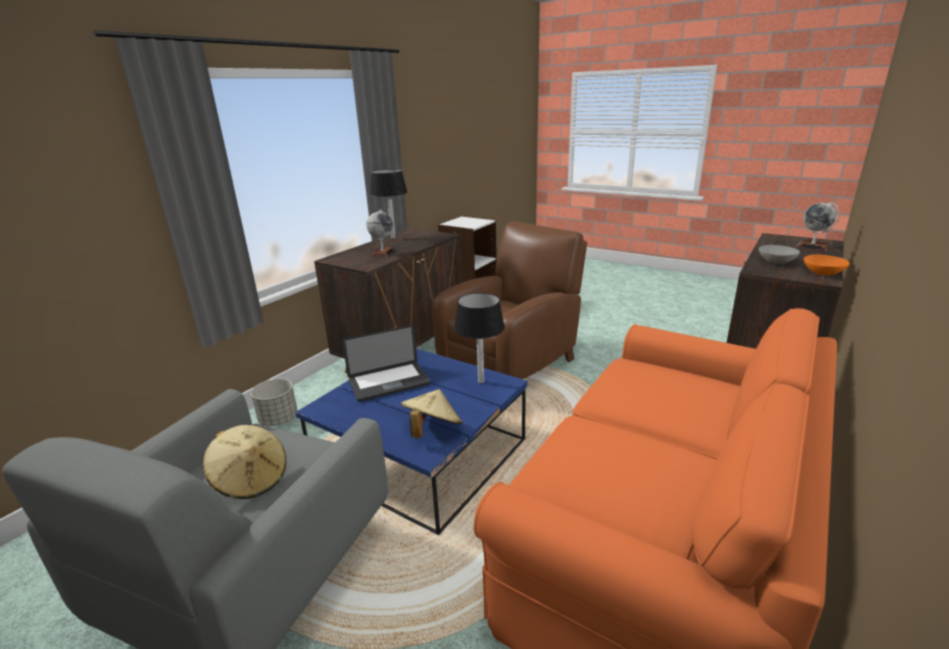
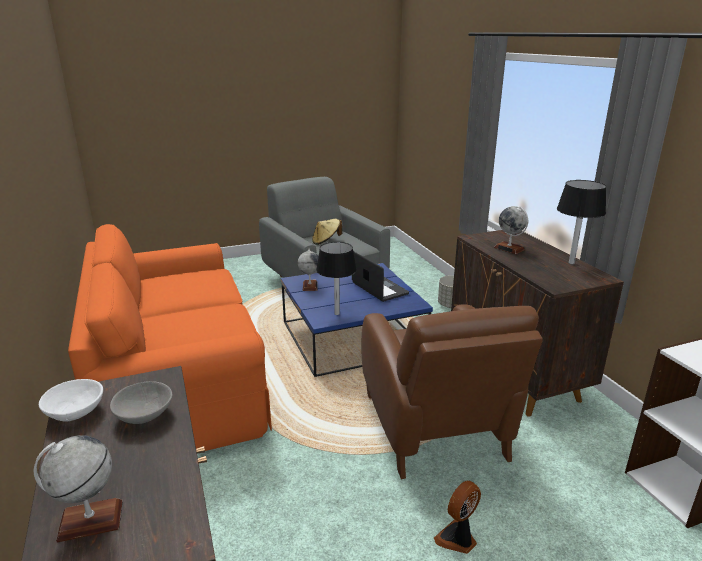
camera: 125 degrees right, 0 degrees up
(389, 383) = (379, 288): laptop -> laptop turned 135 degrees clockwise
(432, 430) = (310, 286): beige hat -> globe
(586, 334) = (457, 539): none -> fan
(823, 273) = (75, 412): orange bowl -> white bowl

